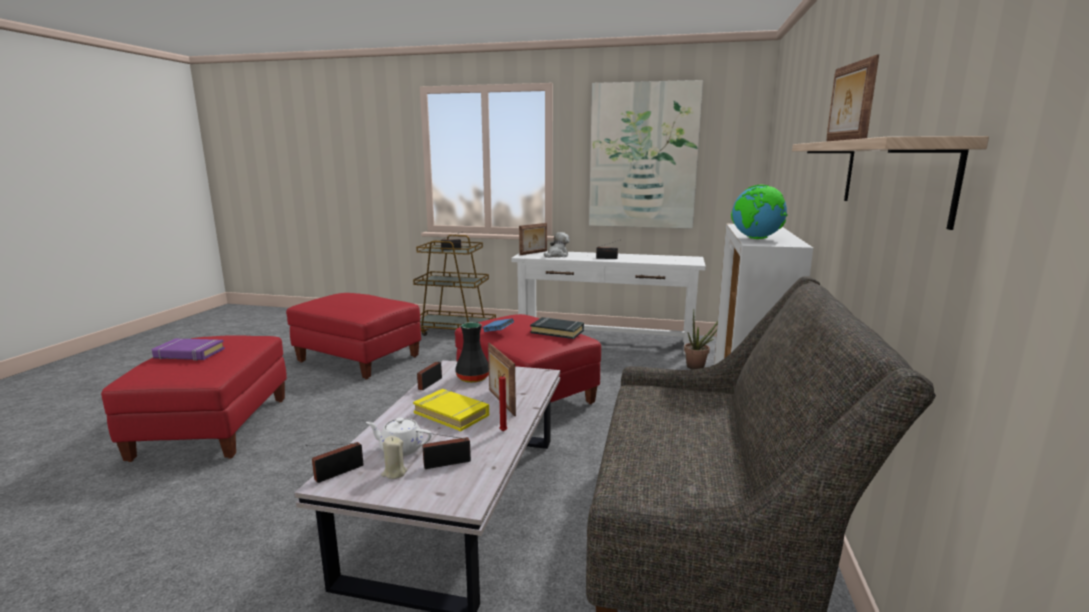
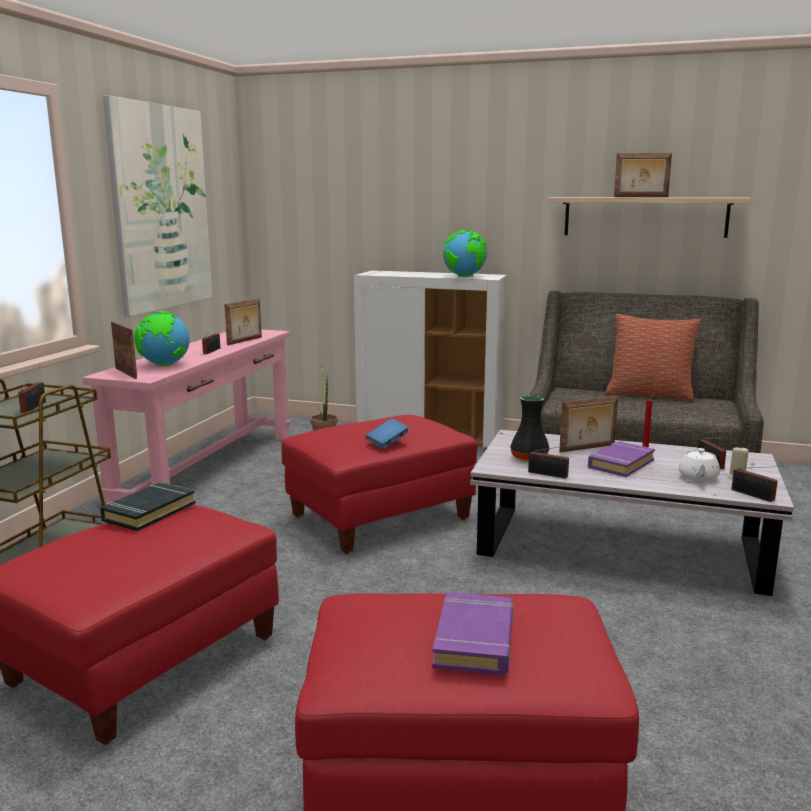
camera: 85 degrees left, 0 degrees up
(452, 414) = (620, 464): yellow book -> purple book
(557, 255) = (164, 365): plush toy -> globe
(557, 331) = (399, 418): black book -> black book (149, 512)
(605, 341) = (209, 469): white console table -> pink console table
(648, 261) = (245, 341): none -> picture frame
(736, 449) = (650, 394): none -> pillow

